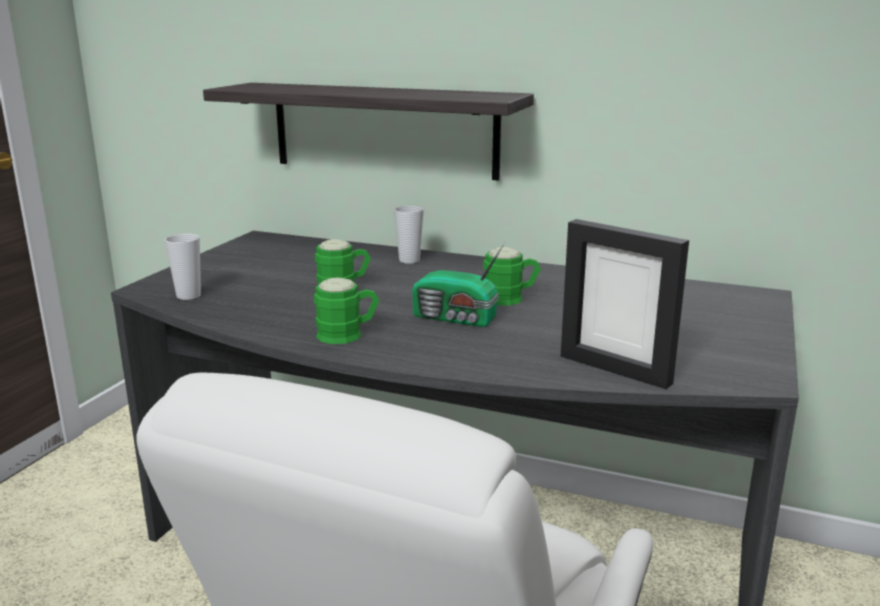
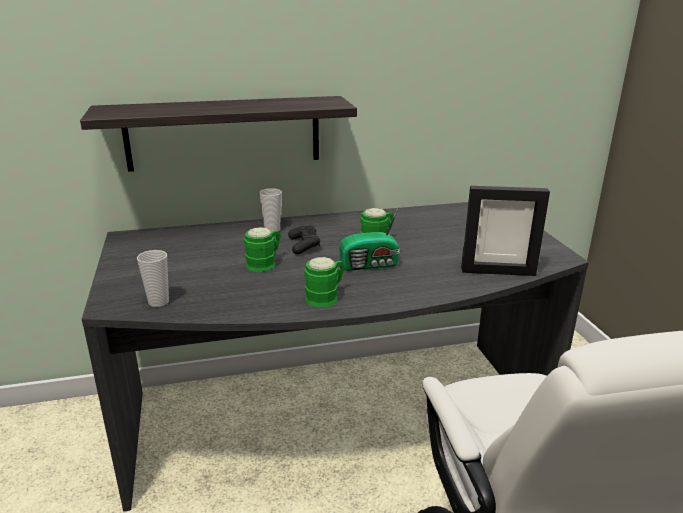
camera: 35 degrees left, 5 degrees up
(415, 282) = (304, 245): none -> black game controller

